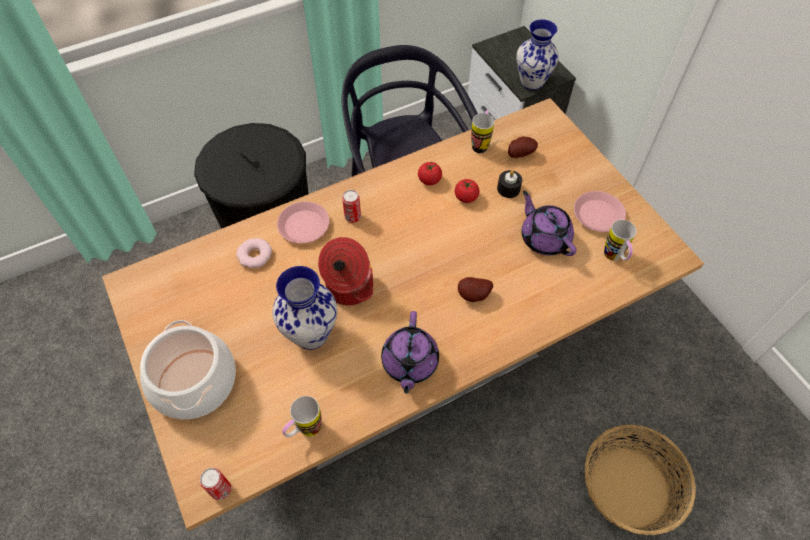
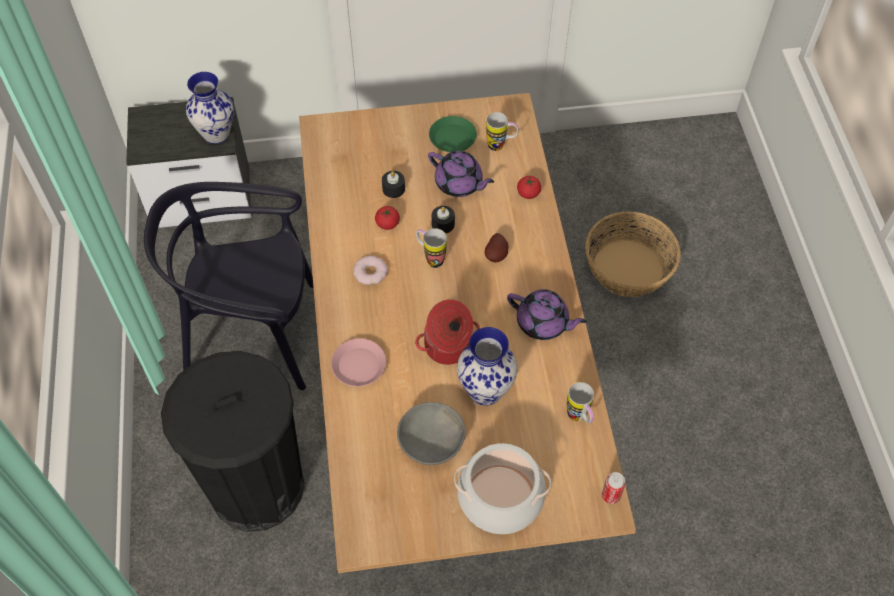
camera: 70 degrees left, 0 degrees up
(240, 306) = (431, 443): none -> grey bowl
(255, 255) = (376, 417): donut -> donut (370, 272)
(352, 217) = (367, 321): can -> none
(429, 180) = (352, 245): tomato -> tomato (528, 193)
(481, 144) = (328, 189): mug -> mug (430, 258)
(488, 239) = (443, 224): none -> black candle
(520, 153) = (356, 165): potato -> none
(544, 238) = (459, 184): purple teapot -> purple teapot turned 135 degrees counterclockwise
(597, 215) = (452, 138): pink plate -> green plate

